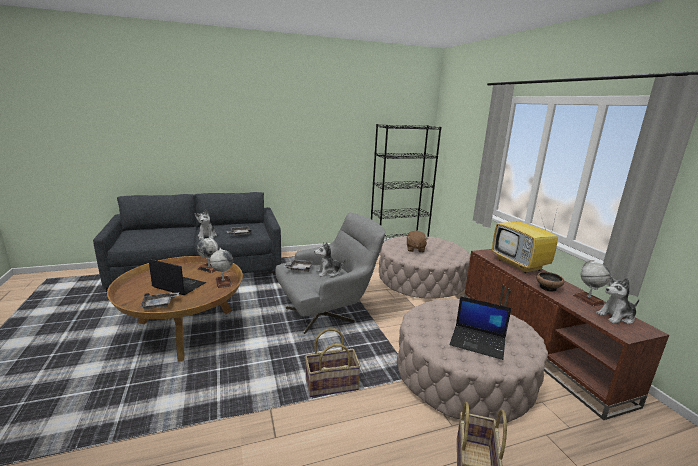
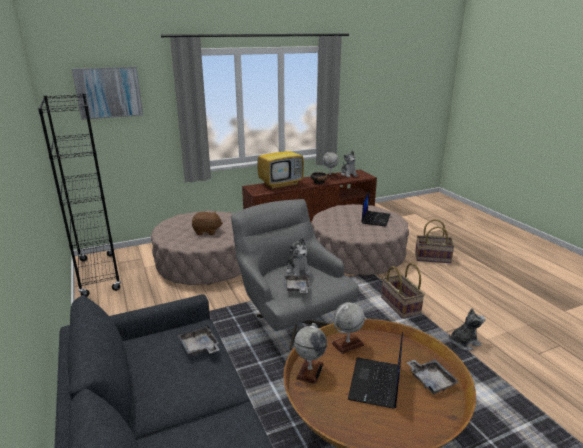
camera: 95 degrees left, 5 degrees up
(207, 236) = (212, 388): plush toy -> plush toy (464, 343)
(460, 130) = (108, 92): none -> picture

